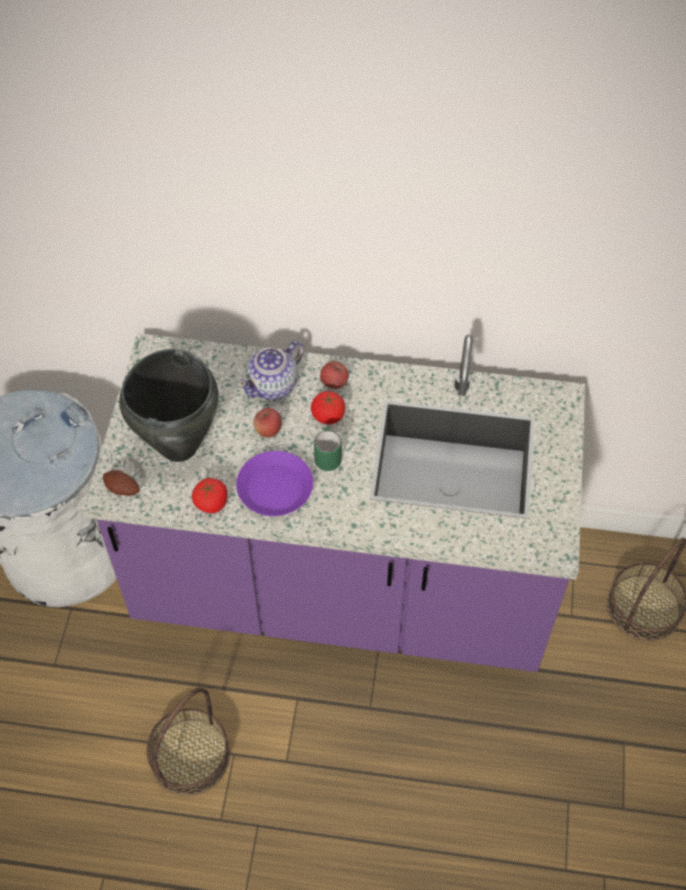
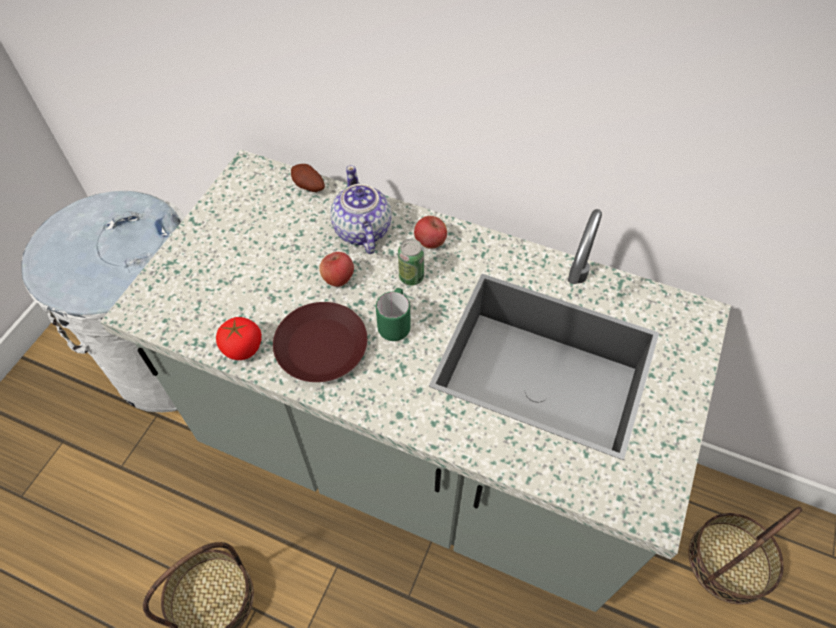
camera: 15 degrees right, 0 degrees up
(122, 490) = (151, 309): potato -> potato (308, 187)
(178, 446) = (232, 275): black cooking pot -> none
(273, 385) = (362, 231): teapot -> teapot turned 105 degrees clockwise
(275, 487) = (322, 346): purple plate -> brown plate
(328, 416) = (411, 277): tomato -> can
(343, 585) = (418, 456): purple counter -> grey counter

